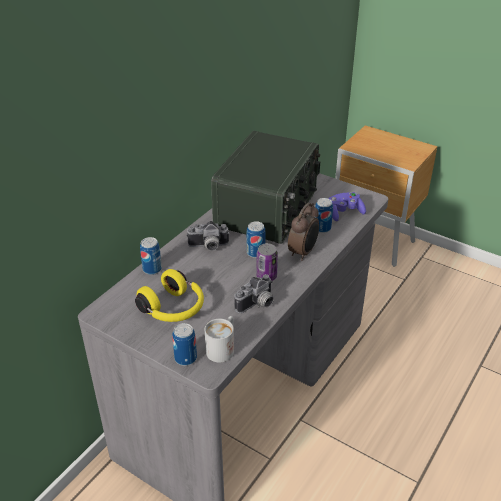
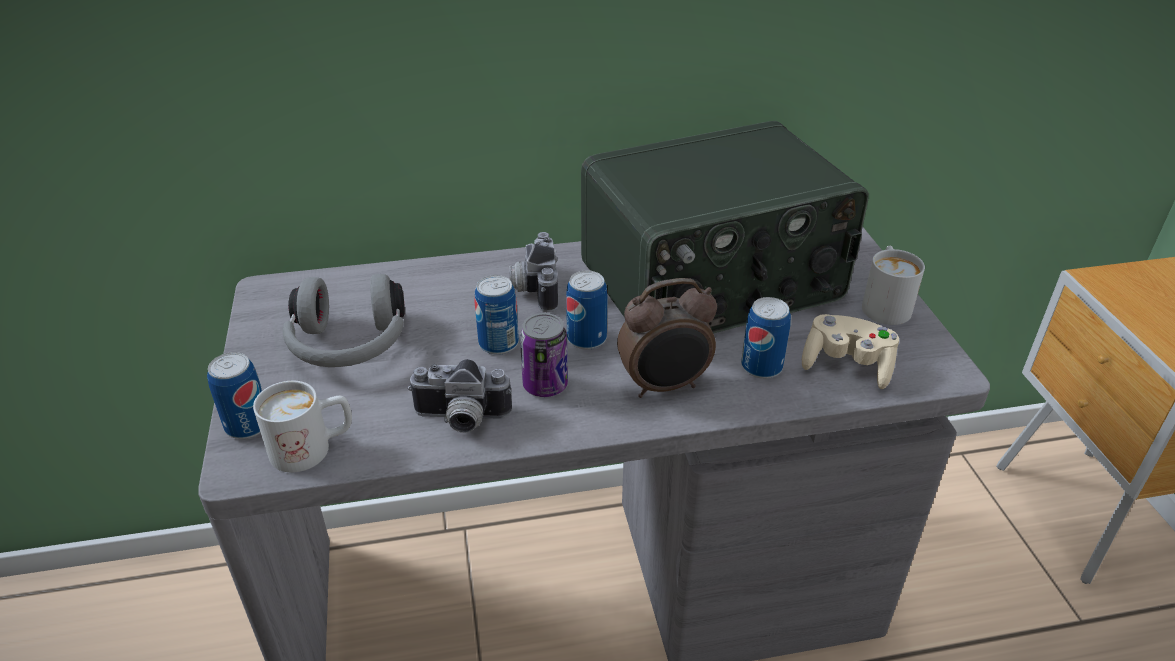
camera: 45 degrees right, 0 degrees up
(152, 269) = (413, 274): can -> can (498, 343)
(174, 309) = (348, 345): yellow headphones -> grey headphones
(208, 247) = (533, 288): camera -> camera turned 45 degrees clockwise
(328, 186) = (884, 303): none -> white mug
(344, 213) = (847, 365): purple game controller -> beige game controller

